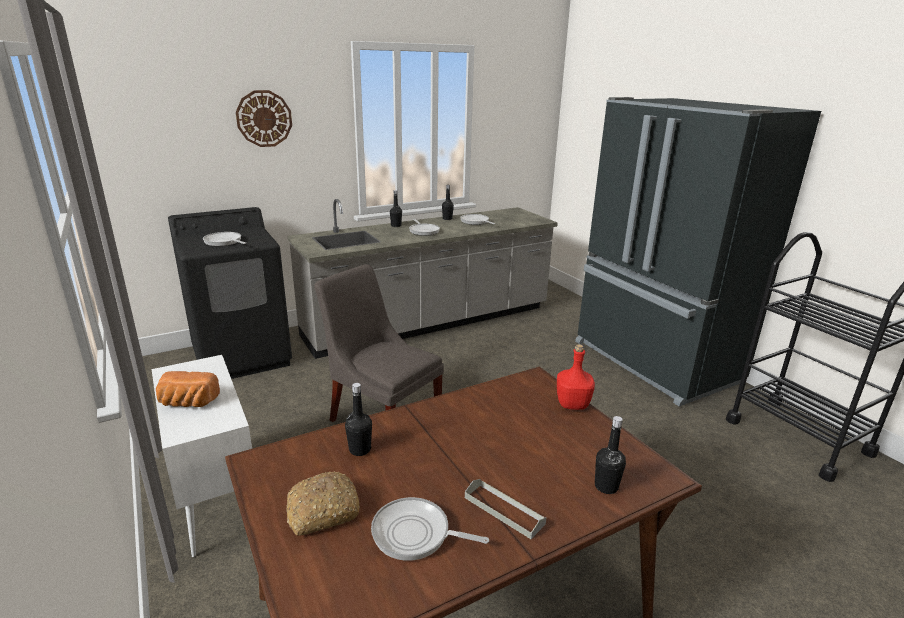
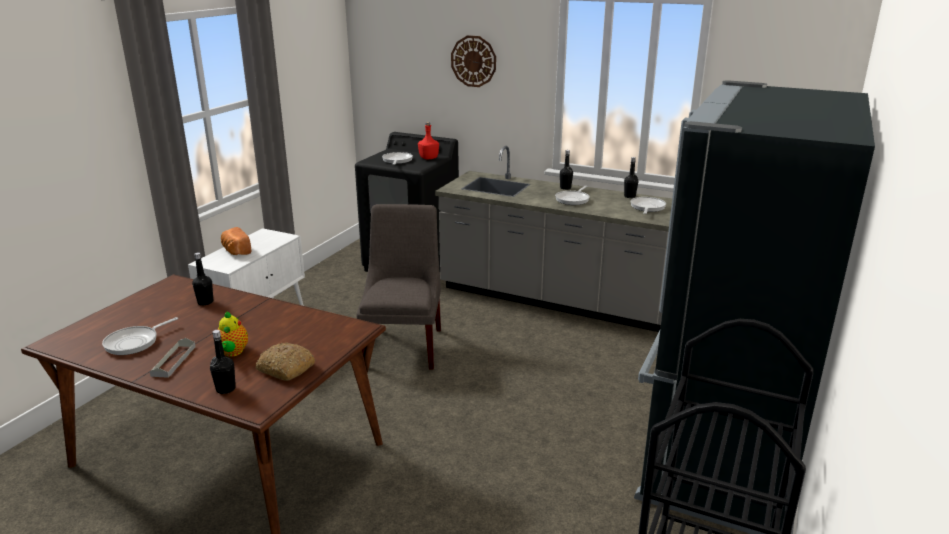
camera: 55 degrees right, 0 degrees up
(322, 512) = (139, 313): bread -> bread (285, 369)
(415, 534) = (135, 342): frying pan -> frying pan turned 120 degrees counterclockwise
(521, 461) = (232, 352): none -> teapot
(572, 403) = (333, 351): red bottle -> red bottle (429, 158)

